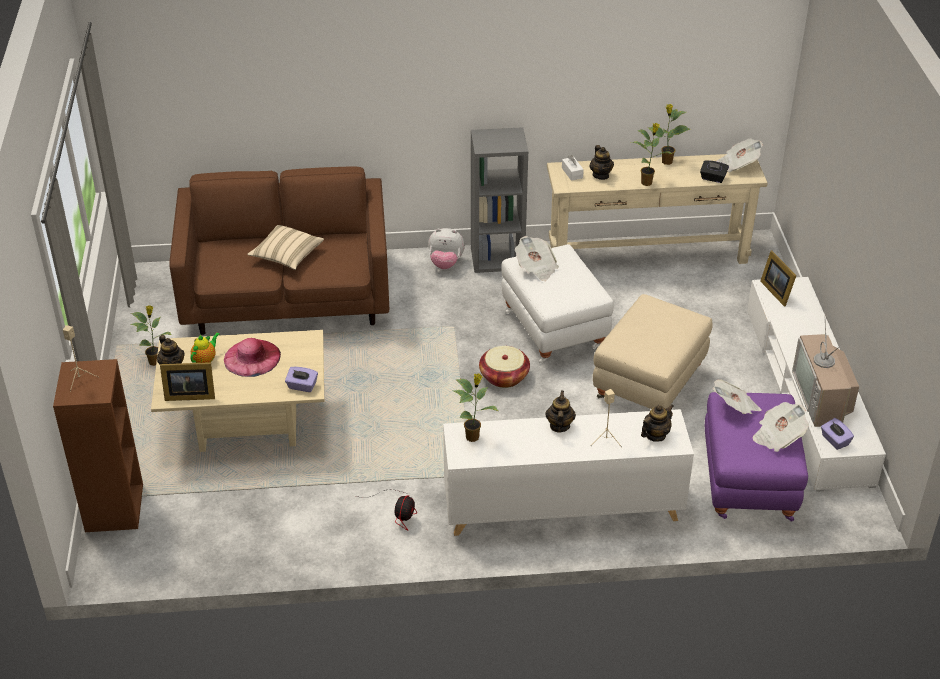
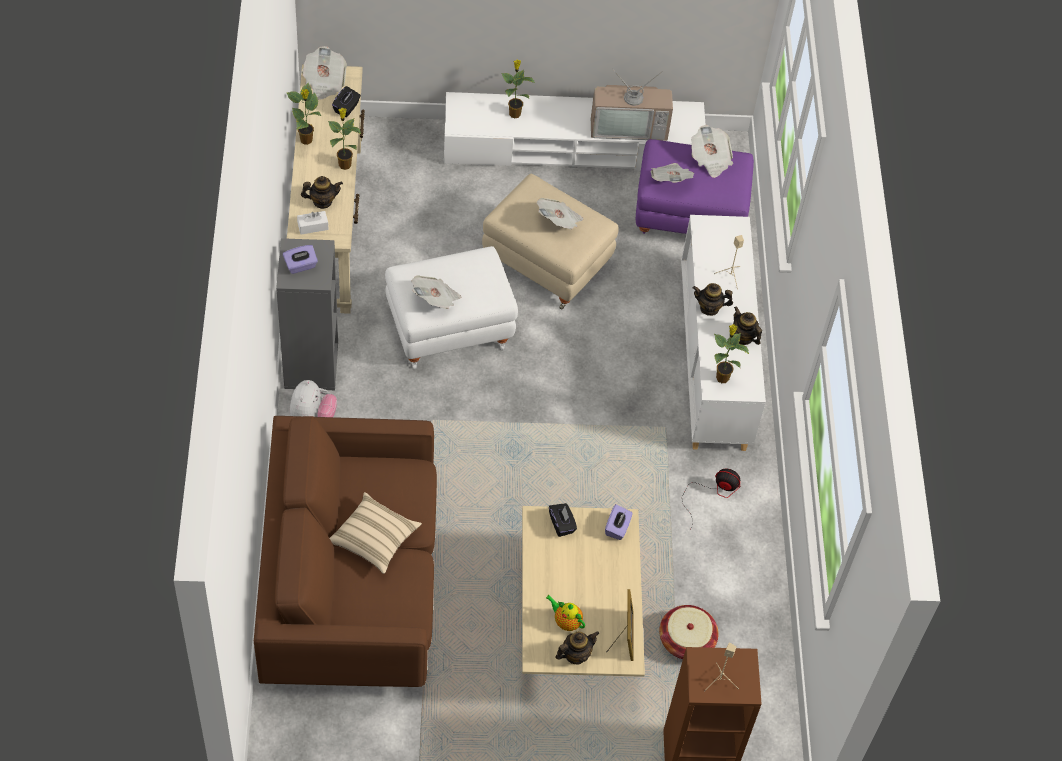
camera: 90 degrees left, 15 degrees up
(155, 362) = (456, 727): potted plant -> potted plant (514, 113)
(252, 357) = (565, 575): pink hat -> none
(304, 353) = (562, 524): none -> black tissue box
(504, 376) = (521, 383): basket -> basket (686, 640)
(652, 334) = (559, 221): none -> newspaper
(655, 435) = (725, 239): teapot -> teapot (743, 337)
(776, 291) = (467, 121): picture frame -> none
(834, 440) = (685, 131): purple tissue box -> purple tissue box (301, 266)

